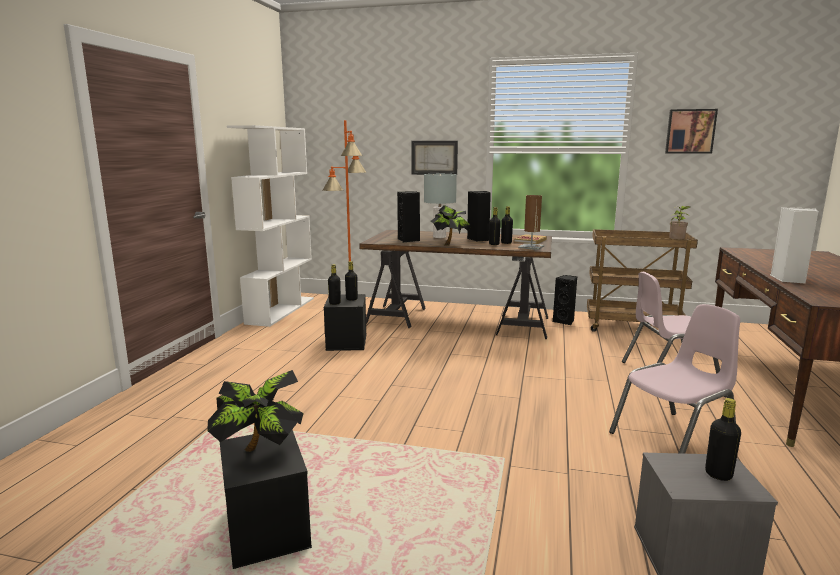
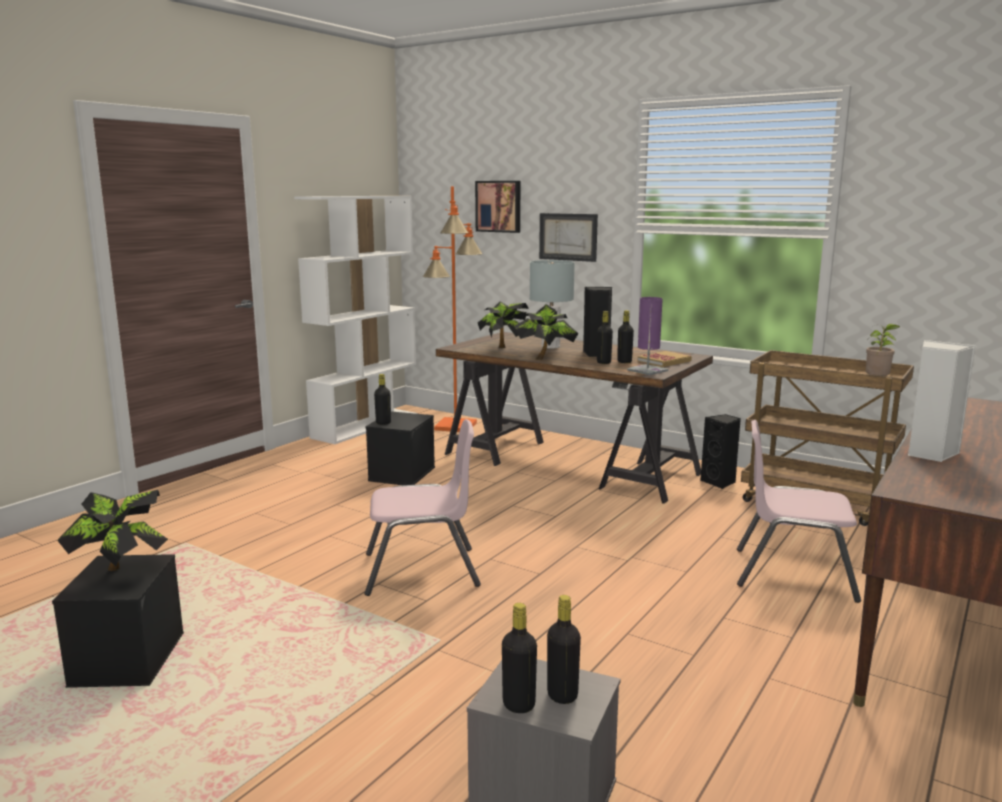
camera: 20 degrees right, 0 degrees up
(351, 299) = (409, 420): black bottle -> black bottle (518, 705)
(409, 240) = (502, 349): black speaker -> potted plant
(531, 247) = (647, 370): brown table lamp -> purple table lamp
(674, 439) = (689, 662): pink chair -> pink chair (422, 571)
(690, 131) = (932, 206): picture -> picture (499, 206)

